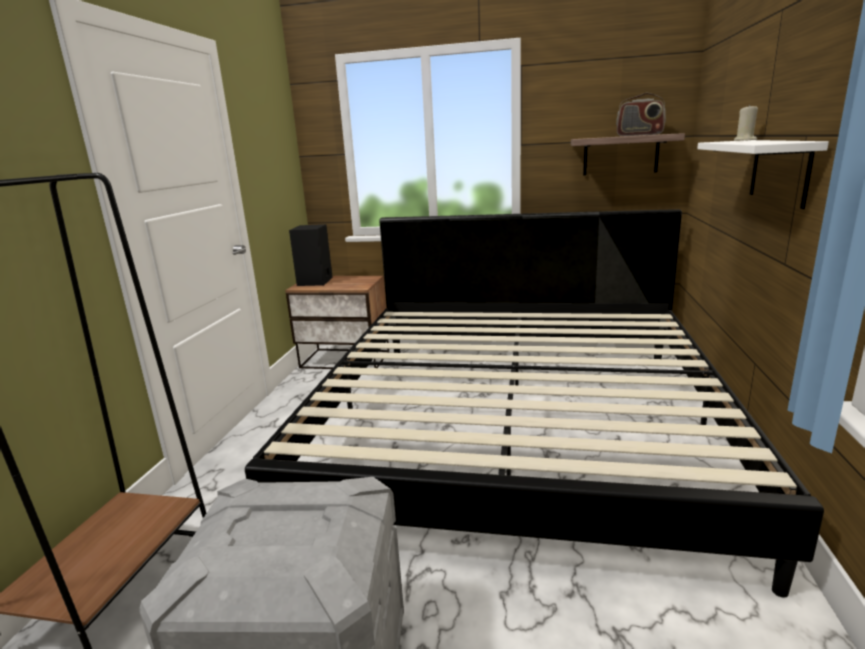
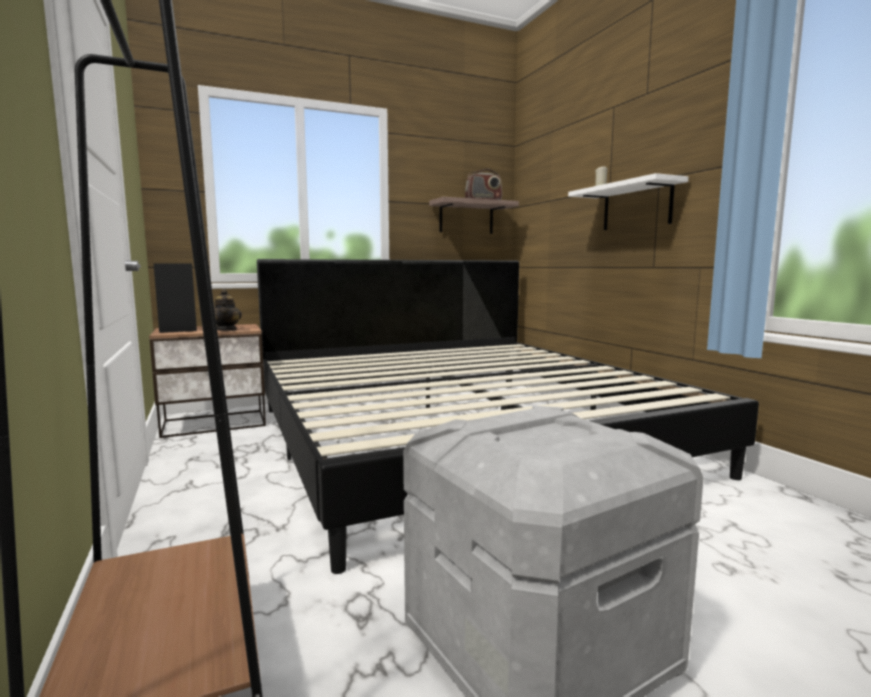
camera: 35 degrees left, 10 degrees down
(344, 286) = (226, 330): none -> teapot

